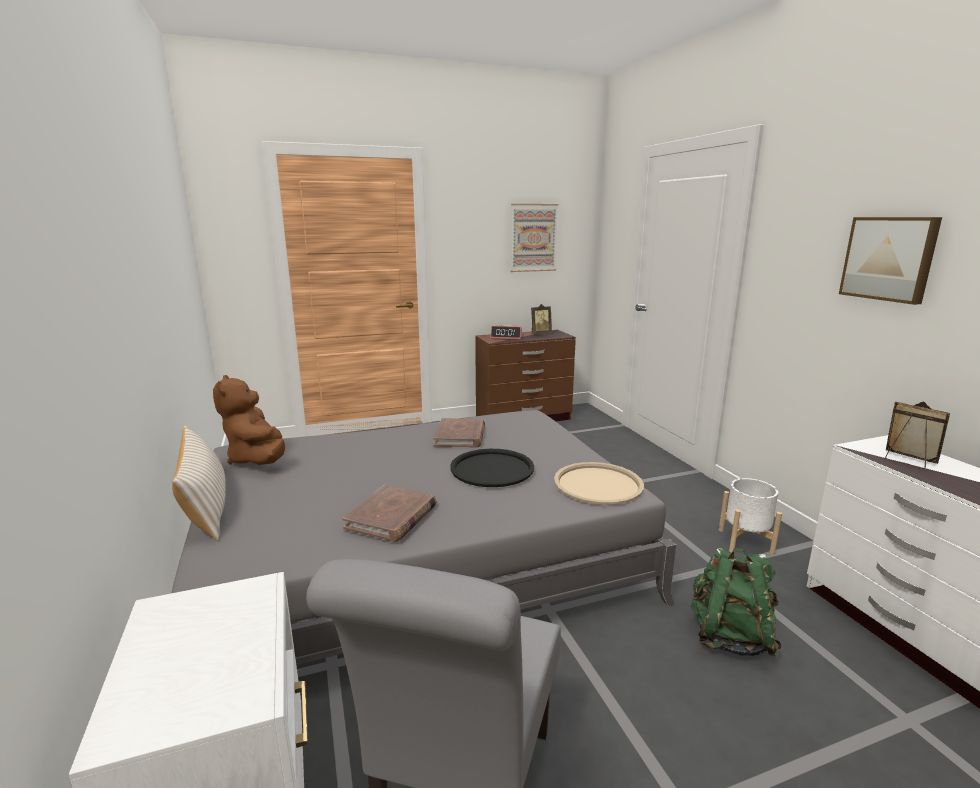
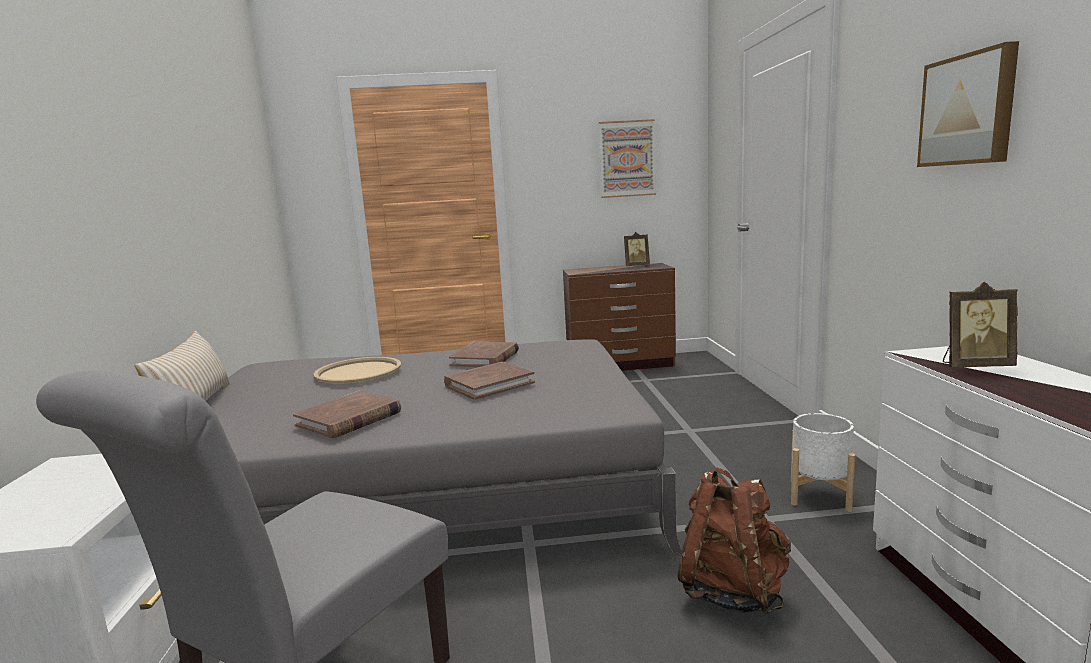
camera: 15 degrees right, 5 degrees down
(258, 459) = (272, 372): brown plush toy -> none
(492, 469) = (489, 384): black tray -> brown book
(506, 337) = (594, 270): alarm clock -> none
(598, 484) = (595, 401): beige tray -> beige tray (358, 371)
(729, 636) = (732, 591): green backpack -> brown backpack
(907, 461) = (974, 366): picture frame -> picture frame turned 120 degrees clockwise

